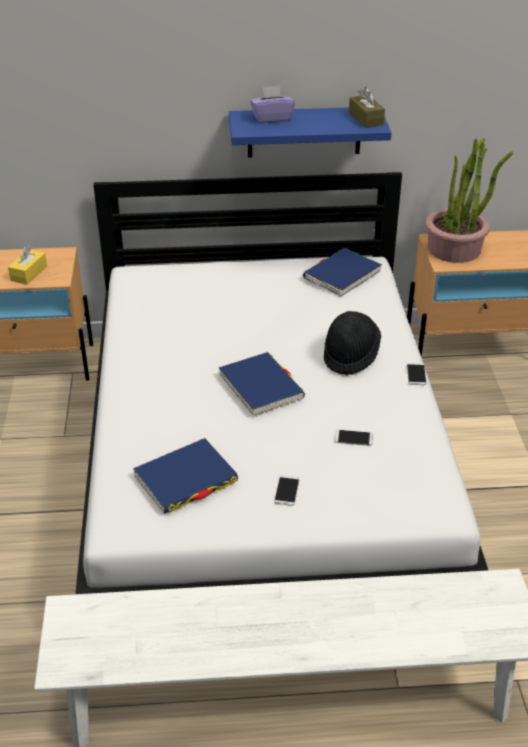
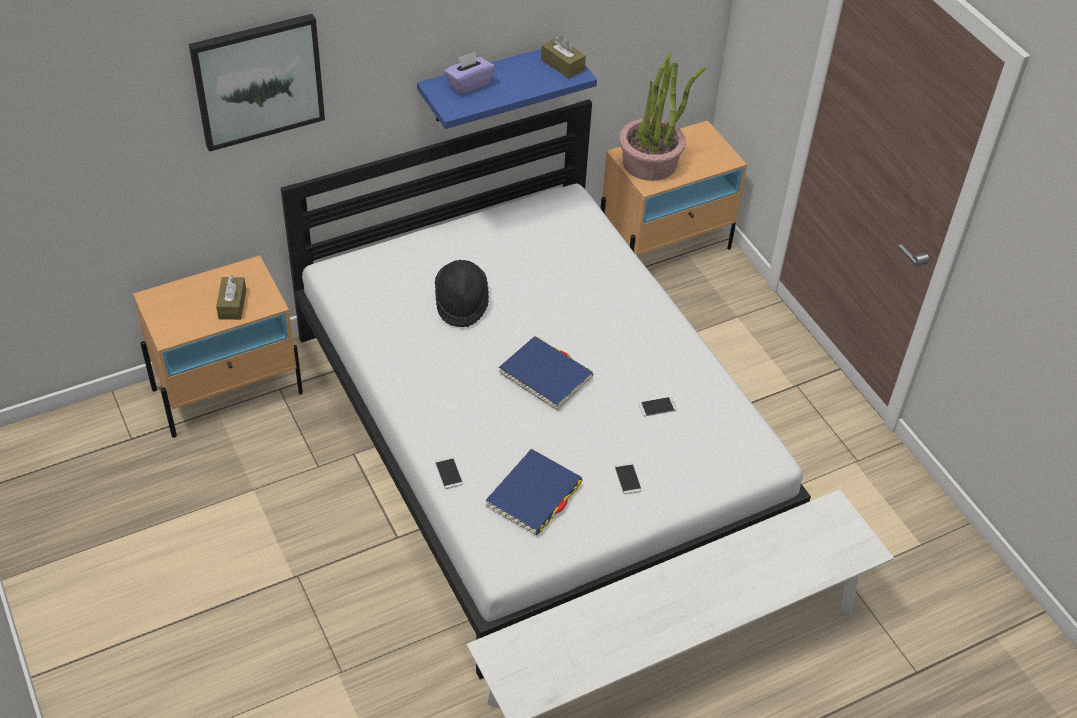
camera: 25 degrees left, 10 degrees up
(29, 273) = (232, 304): yellow tissue box -> brown tissue box
(76, 69) = (258, 80): none -> picture
(342, 275) = (552, 220): blue book -> none
(350, 355) = (609, 316): black hat -> black hat (461, 303)
(416, 374) = (678, 321): phone -> phone (448, 473)

